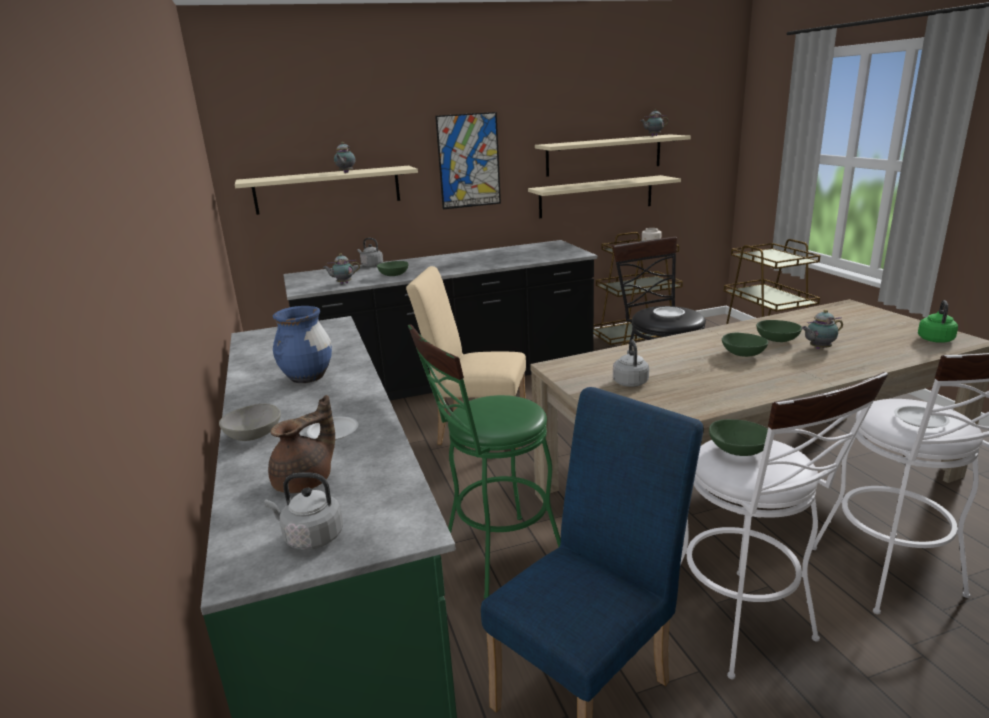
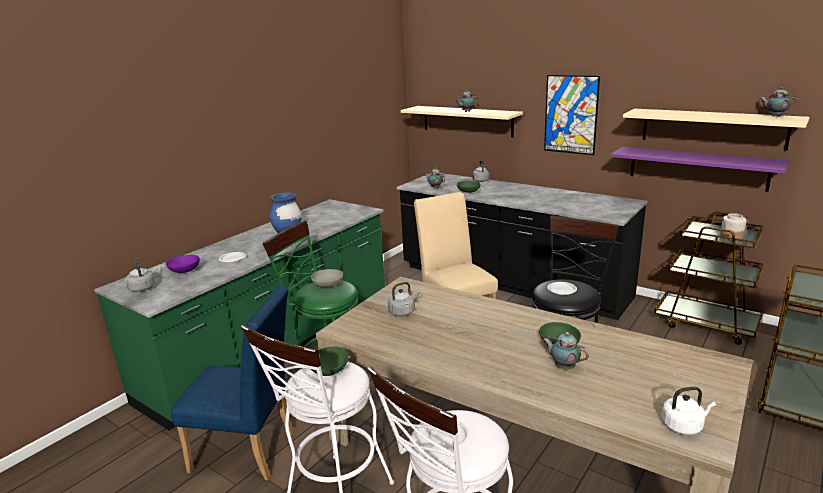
camera: 55 degrees right, 0 degrees up
(253, 435) = (219, 247): grey bowl -> grey bowl (328, 285)
(306, 481) = (184, 271): brown teapot -> purple bowl
(596, 196) = (697, 168): beige shelf -> purple shelf
(742, 354) = (504, 337): green bowl -> none
(935, 339) = (683, 426): green kettle -> white kettle

